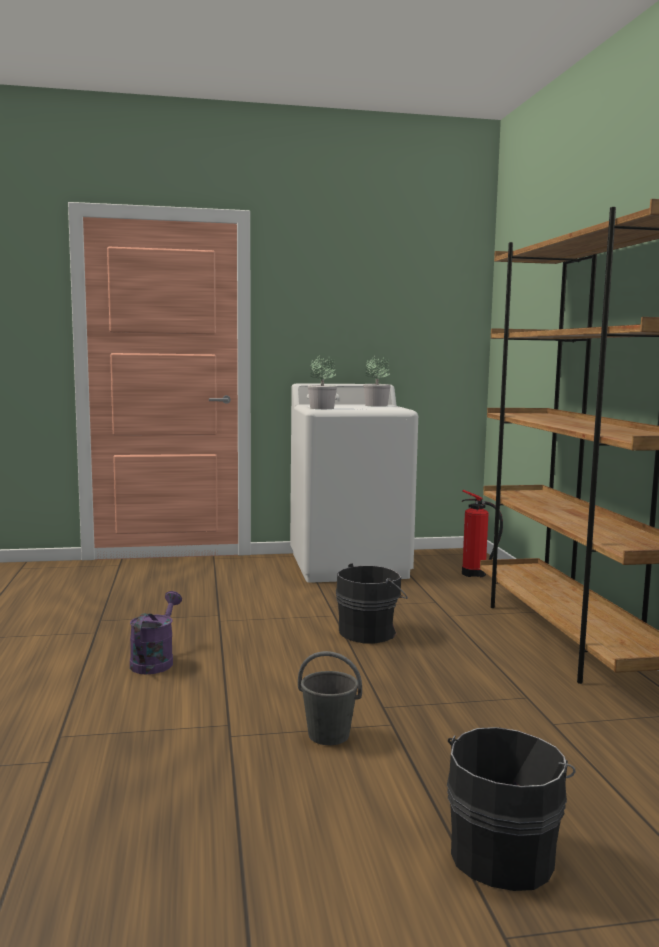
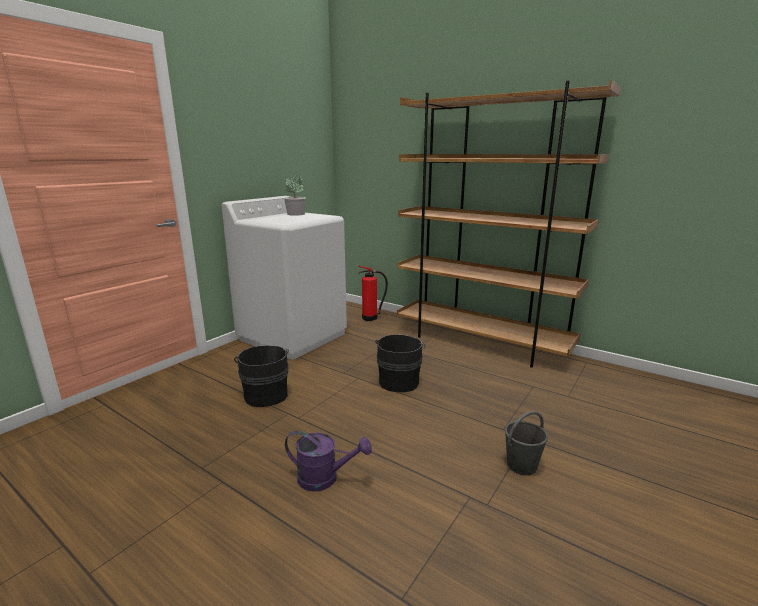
camera: 45 degrees left, 10 degrees up
(155, 661) = (325, 478): purple watering can -> purple watering can turned 135 degrees clockwise
(322, 408) = (282, 222): potted plant -> none
(504, 852) = (691, 480): black bucket -> black bucket (266, 394)

